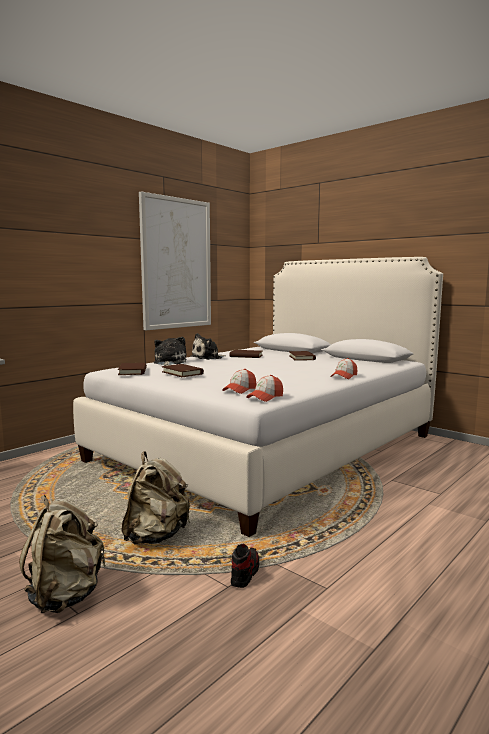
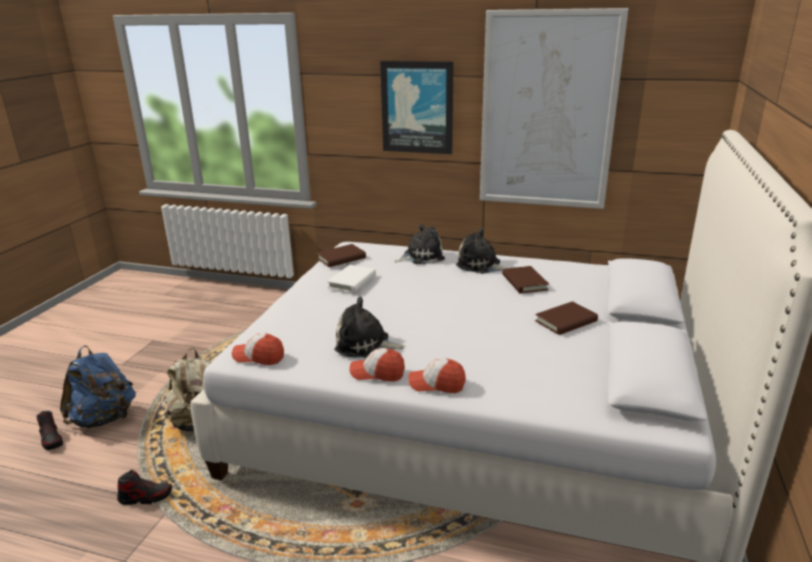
camera: 65 degrees right, 15 degrees up
(59, 640) = (52, 439): none -> shoe
(66, 595) = (104, 419): beige backpack -> blue backpack
(95, 260) = (417, 107): none -> picture
(182, 373) = (352, 281): brown book -> white book
(240, 390) = (289, 333): cap -> cap (377, 373)
(282, 380) = (365, 345): none -> plush toy

